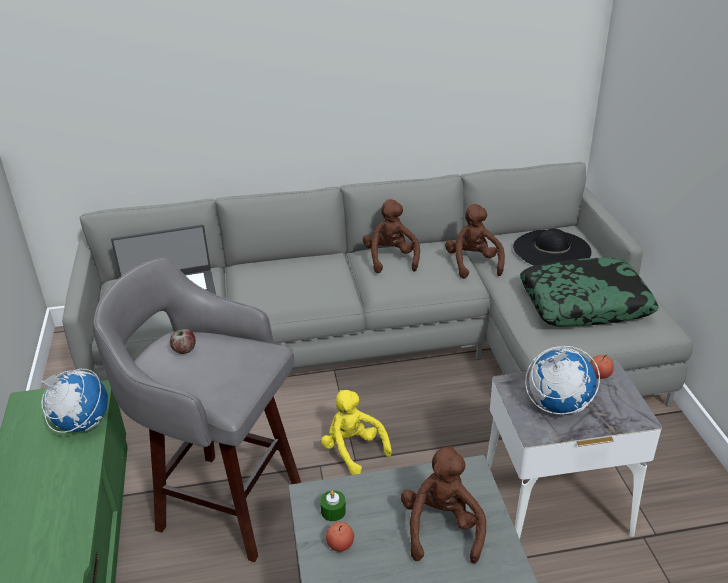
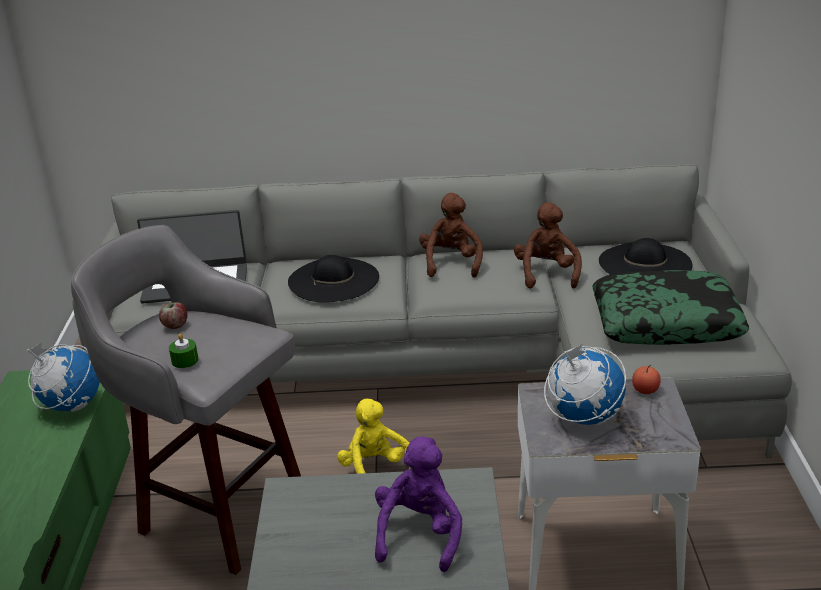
camera: 10 degrees right, 5 degrees down
(293, 281) = (333, 280): none -> black hat
(333, 511) = (305, 507): green candle -> green candle (185, 360)
(340, 544) = (302, 540): apple -> none
(442, 528) = (420, 534): brown plush toy -> purple plush toy

